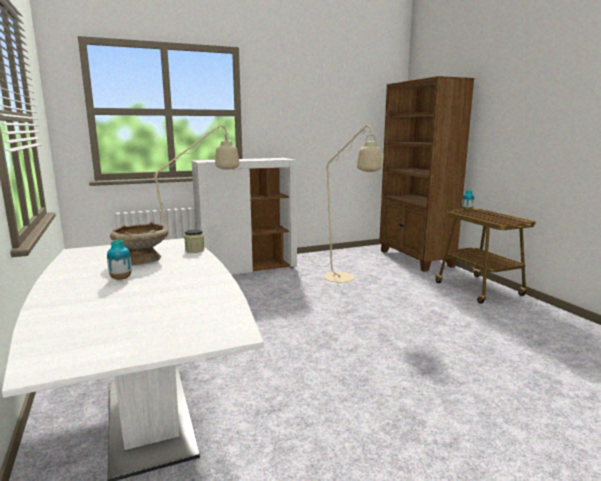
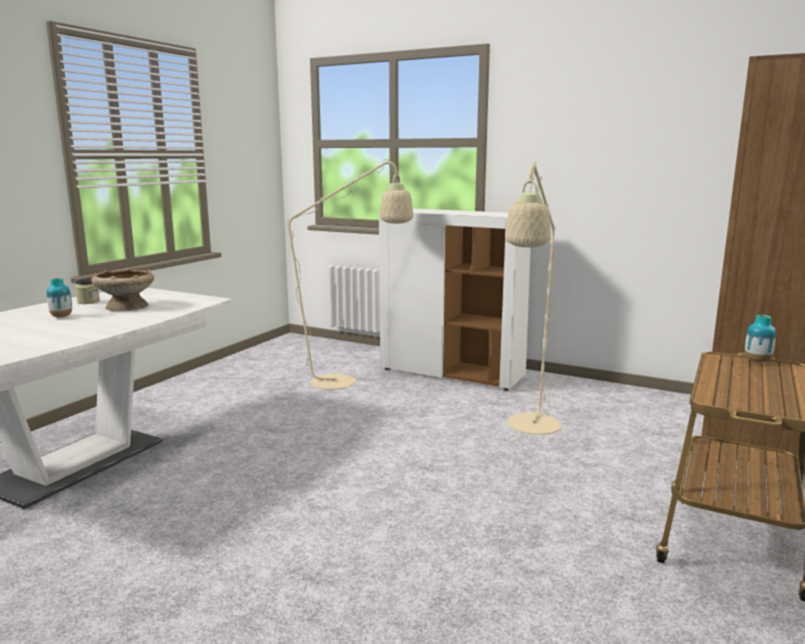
camera: 50 degrees right, 0 degrees up
(194, 250) = (180, 310): jar -> jar (88, 302)

